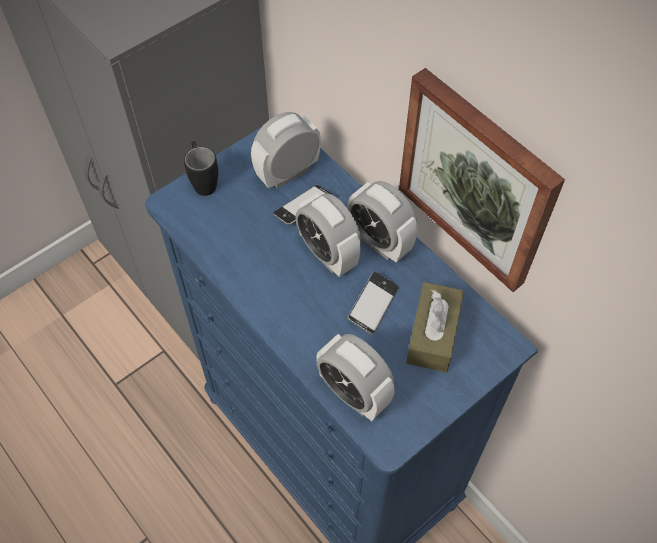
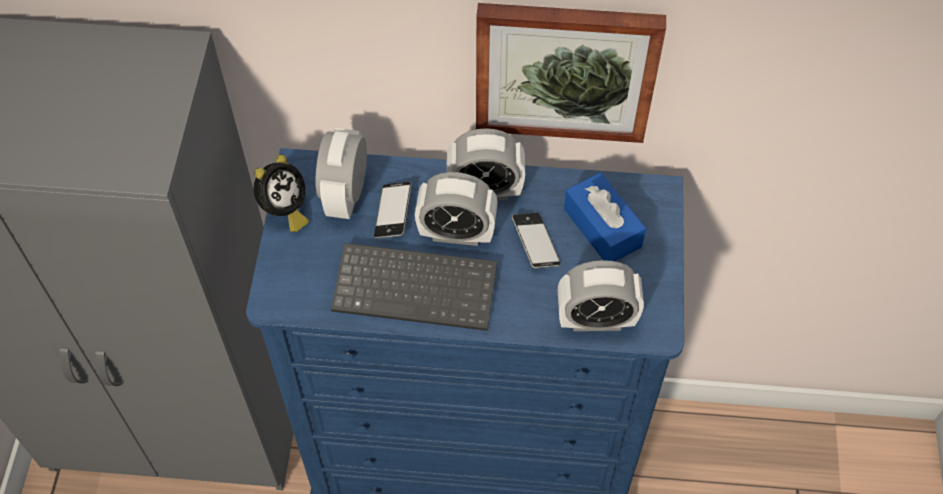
camera: 45 degrees left, 0 degrees up
(203, 181) = (281, 260): black mug -> none
(240, 153) = (284, 211): none -> alarm clock
(263, 267) = (417, 286): none -> keyboard
(433, 334) = (602, 228): brown tissue box -> blue tissue box

